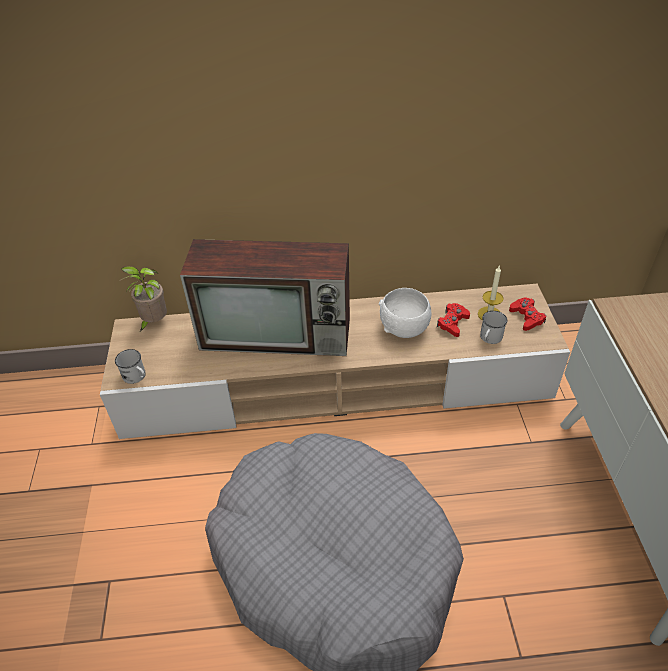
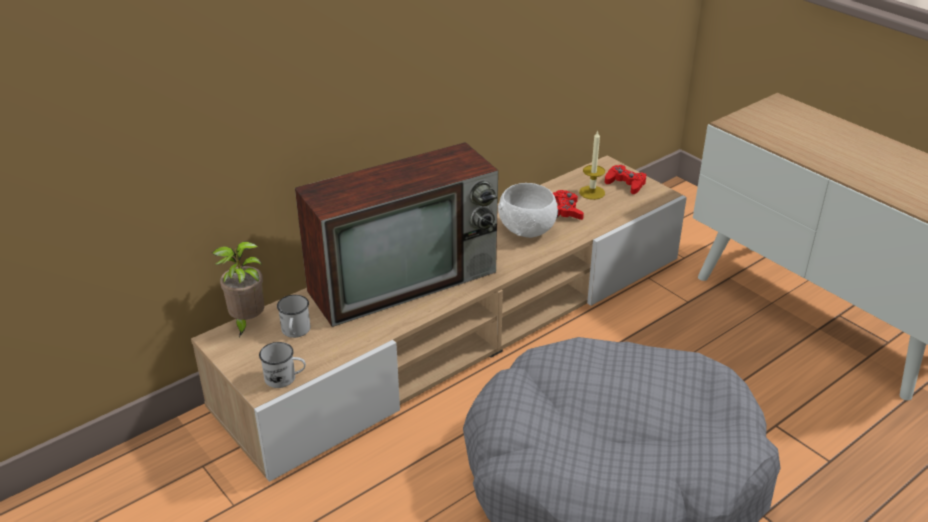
camera: 35 degrees left, 10 degrees down
(489, 338) = (611, 210): white mug -> white mug (295, 332)

